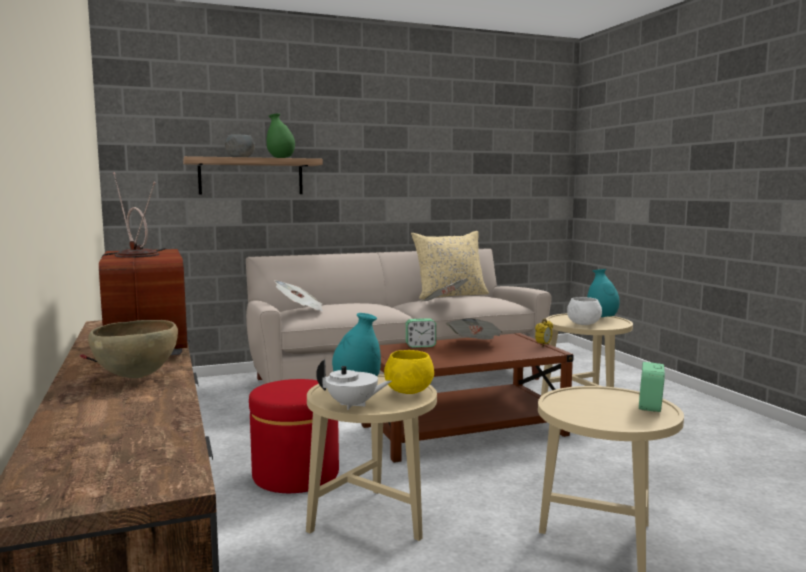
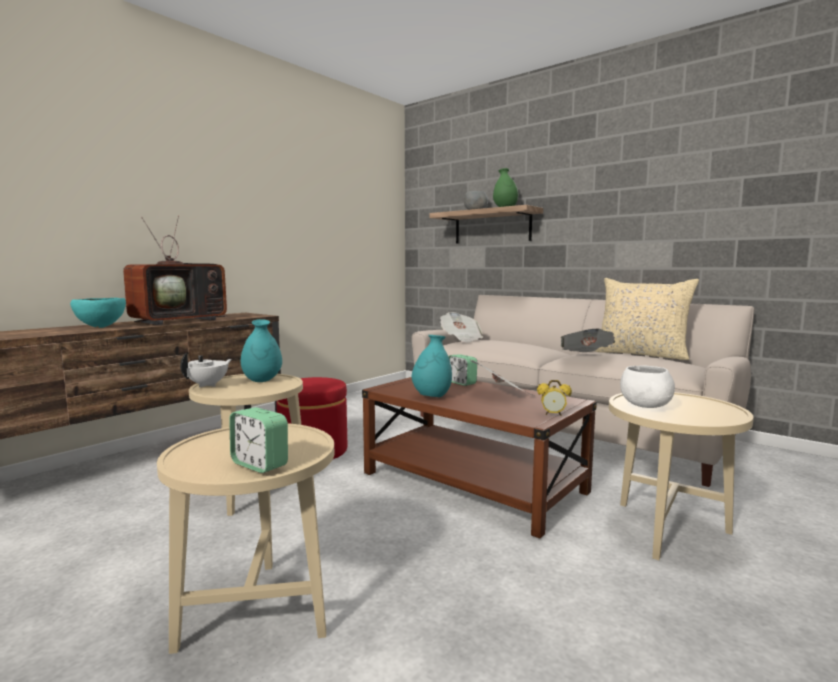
camera: 60 degrees right, 0 degrees up
(137, 377) = (101, 327): brown bowl -> turquoise bowl
(352, 405) = (208, 385): white teapot -> white teapot turned 135 degrees counterclockwise
(408, 391) = (254, 390): yellow bowl -> none
(602, 317) = (716, 409): turquoise vase -> turquoise vase (432, 396)
(650, 406) = (259, 464): alarm clock -> alarm clock turned 135 degrees counterclockwise

